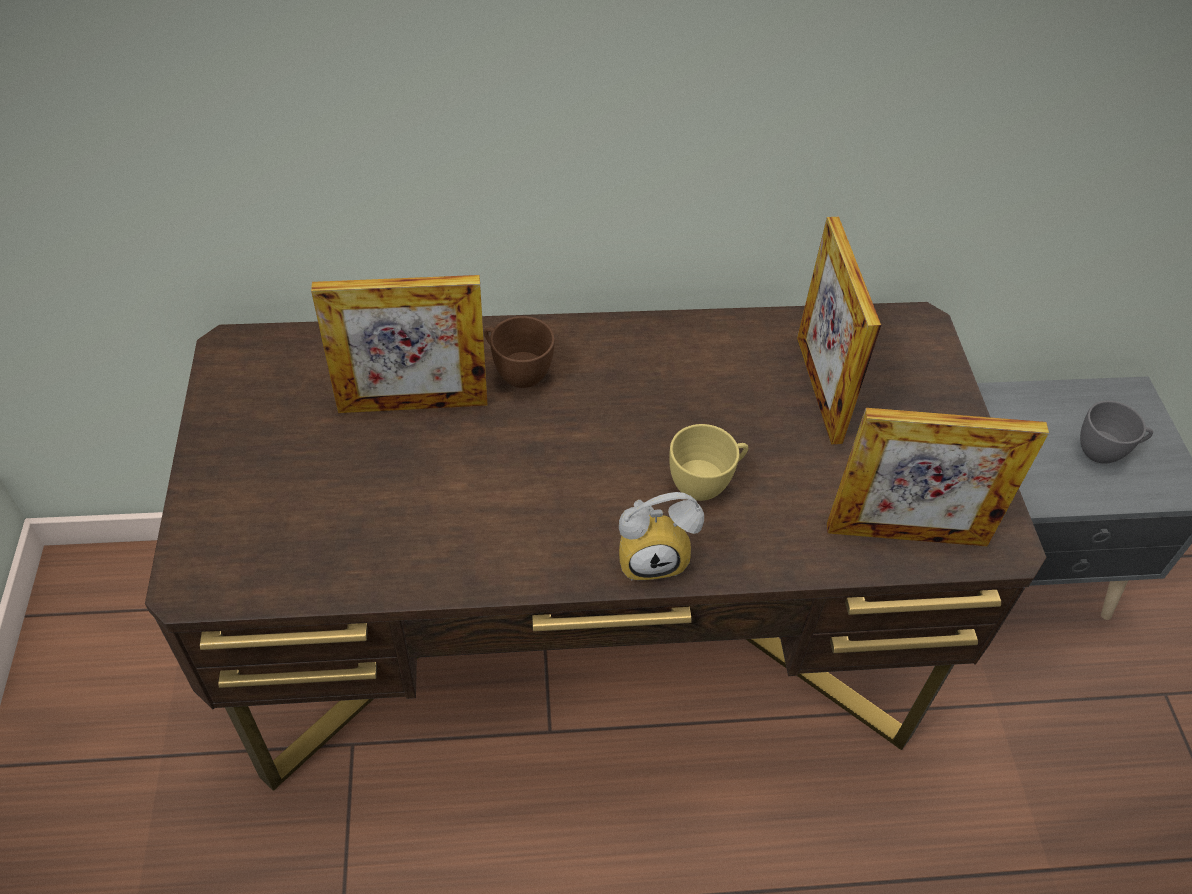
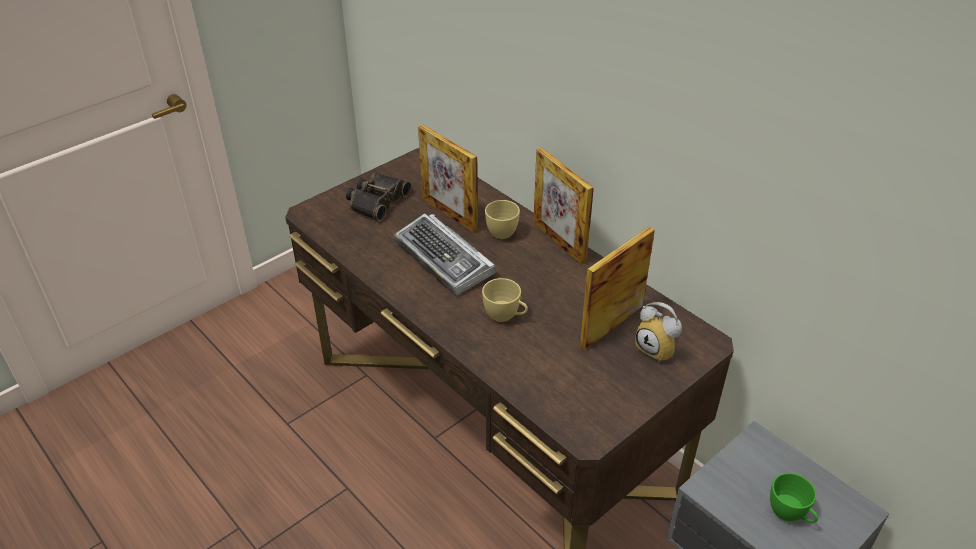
camera: 55 degrees right, 10 degrees down
(274, 472) = (376, 201): none -> binoculars
(516, 372) = (501, 230): brown cup -> yellow cup
(517, 475) = (445, 260): none -> keyboard
(653, 556) = (445, 320): alarm clock -> alarm clock (658, 349)
(906, 534) = (552, 398): picture frame -> picture frame (559, 242)
(1105, 452) = (790, 514): grey cup -> green cup

